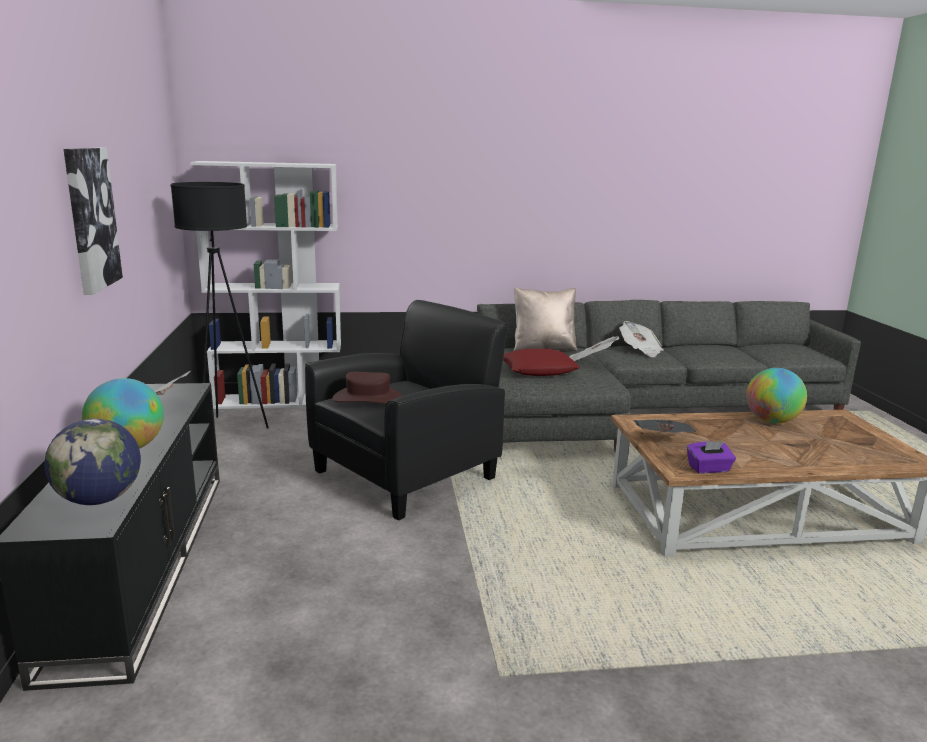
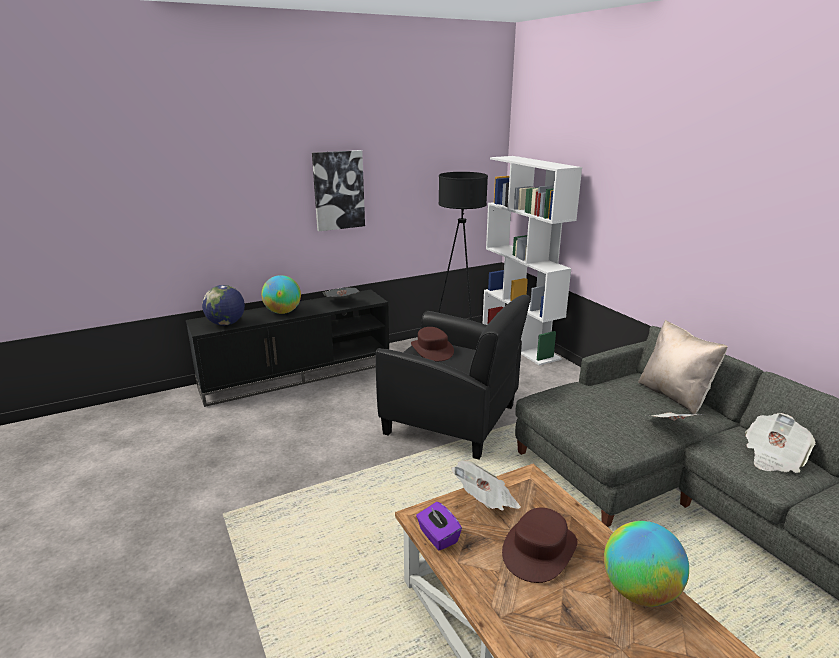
camera: 70 degrees right, 5 degrees up
(539, 369) = (599, 403): red pillow -> none
(728, 438) = (539, 549): none -> brown hat

